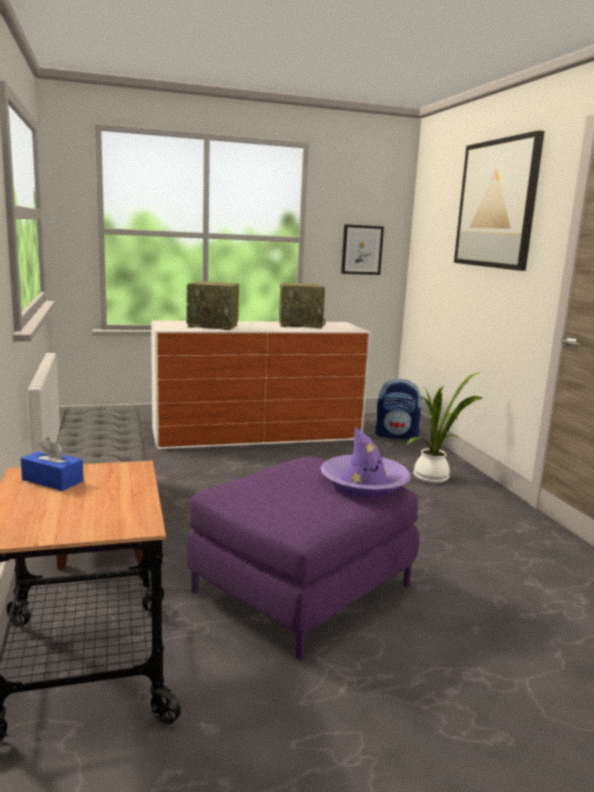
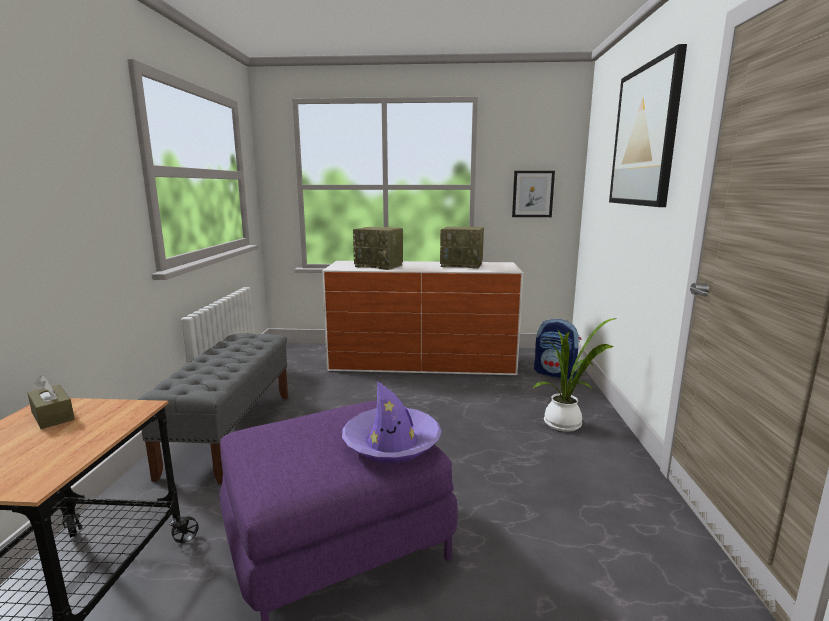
camera: 20 degrees right, 0 degrees up
(52, 480) = (52, 416): blue tissue box -> brown tissue box

